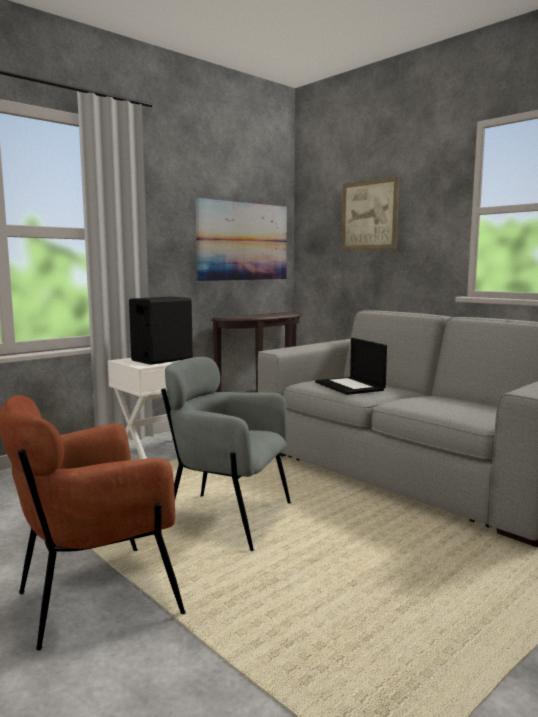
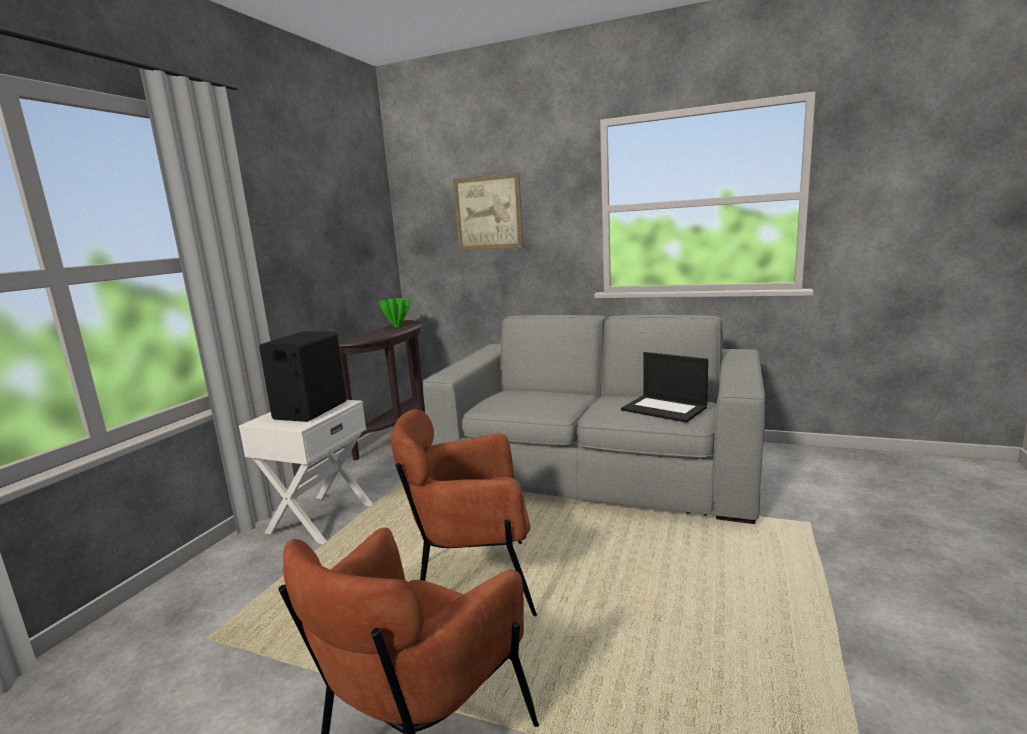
camera: 25 degrees left, 5 degrees up
(227, 518) = (474, 582): grey armchair -> brown armchair
(242, 242) = (349, 250): picture -> none
(276, 314) = (396, 326): none -> green vase
(350, 386) = (532, 402): laptop -> laptop (665, 408)

